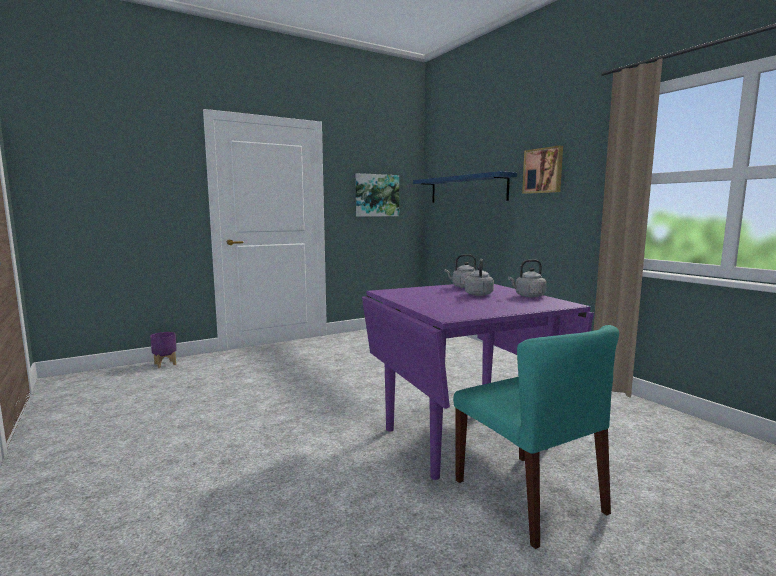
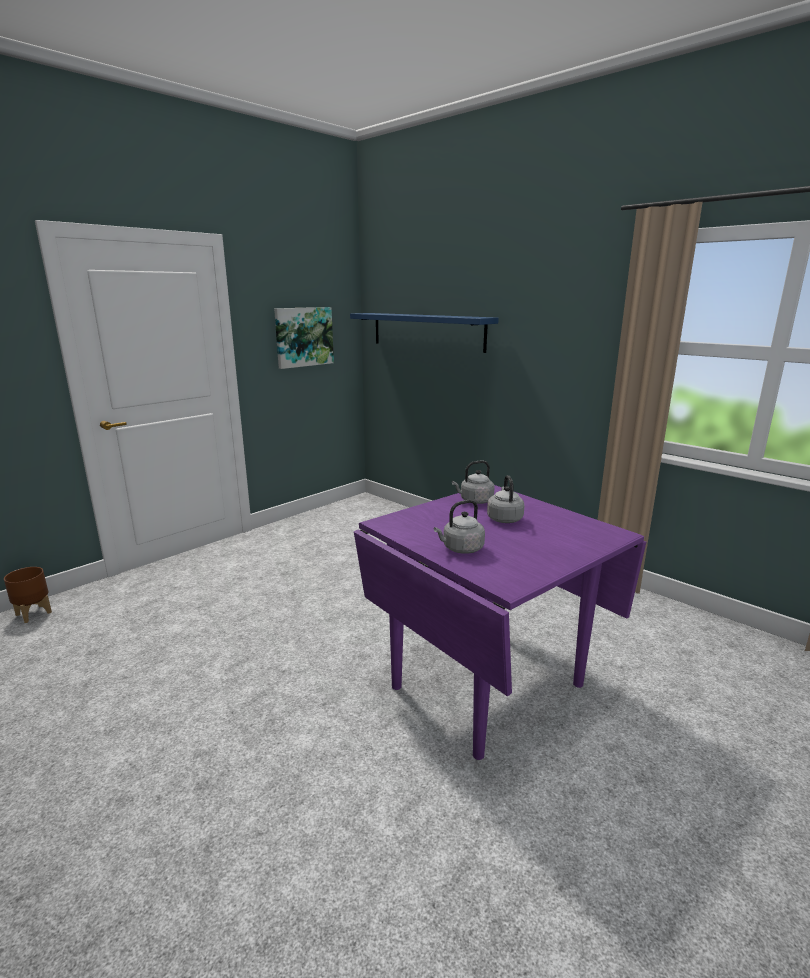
camera: 15 degrees left, 10 degrees up
(165, 364) = (34, 614): purple planter -> brown planter
(528, 296) = (563, 517): grey kettle -> grey kettle (461, 549)
(529, 496) = (589, 764): turquoise chair -> none
(543, 170) = (534, 320): picture -> none

